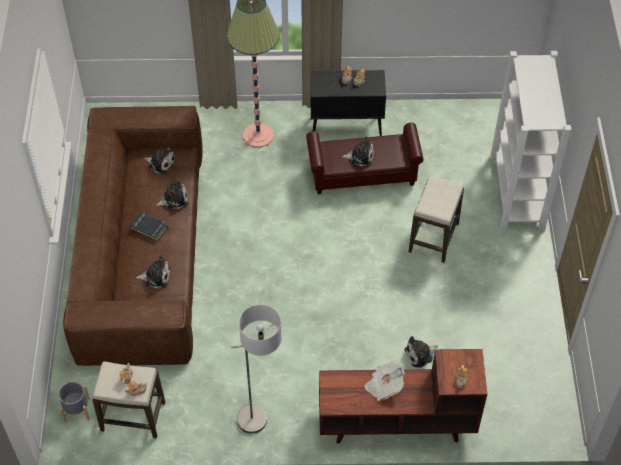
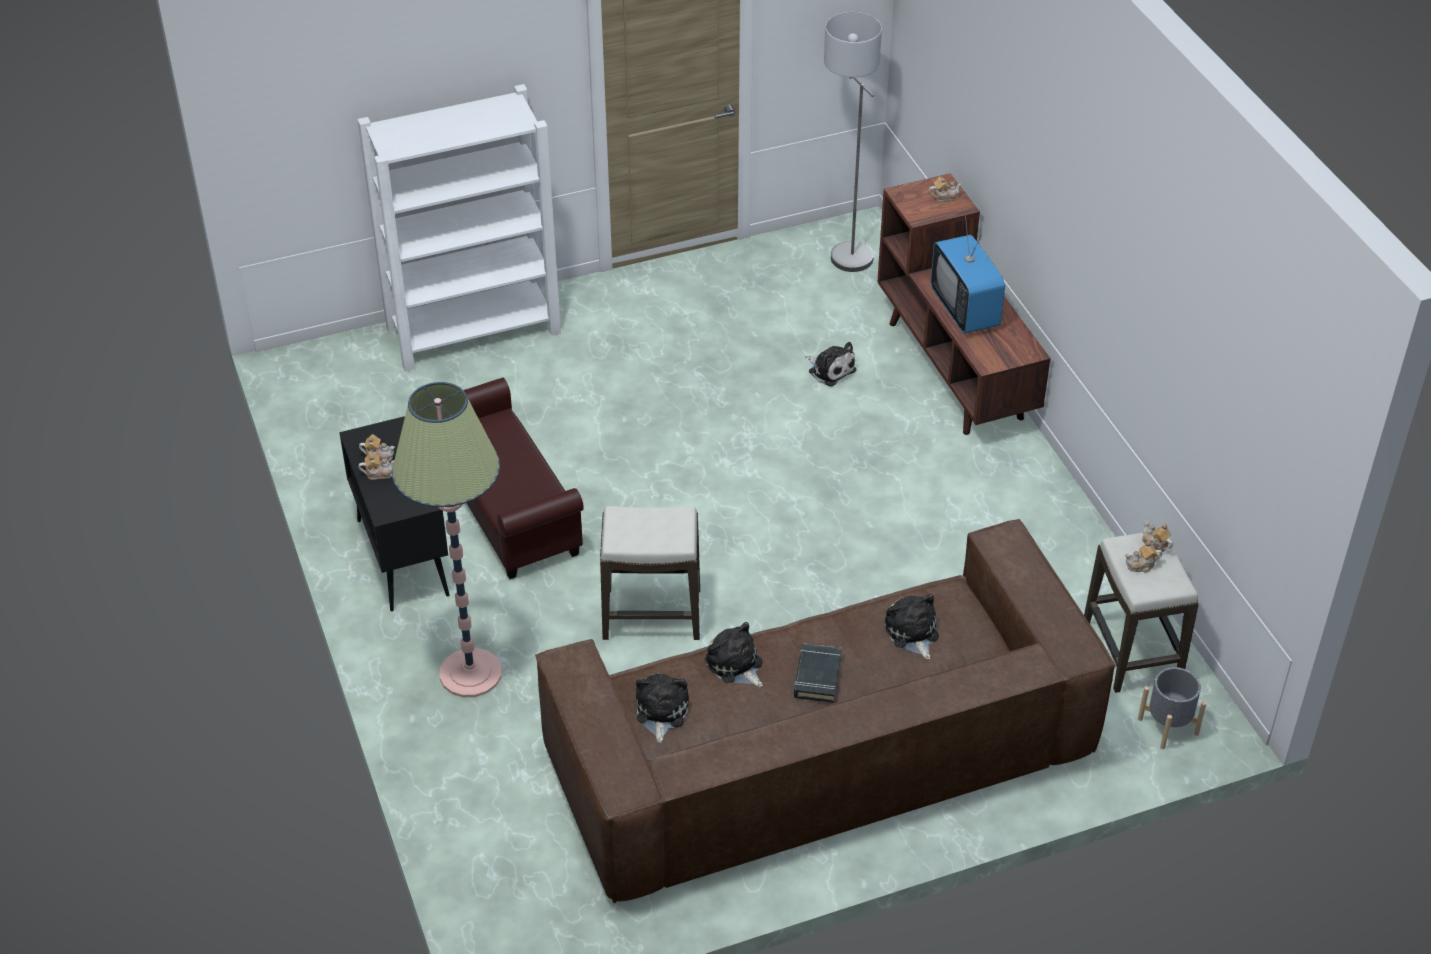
camera: 110 degrees left, 10 degrees down
(261, 418) = (1037, 505): grey floor lamp -> grey floor lamp (845, 251)
(360, 156) = (513, 468): plush toy -> none
(384, 386) = (965, 309): newspaper -> television
(433, 238) = (609, 399): stool -> stool (652, 614)

